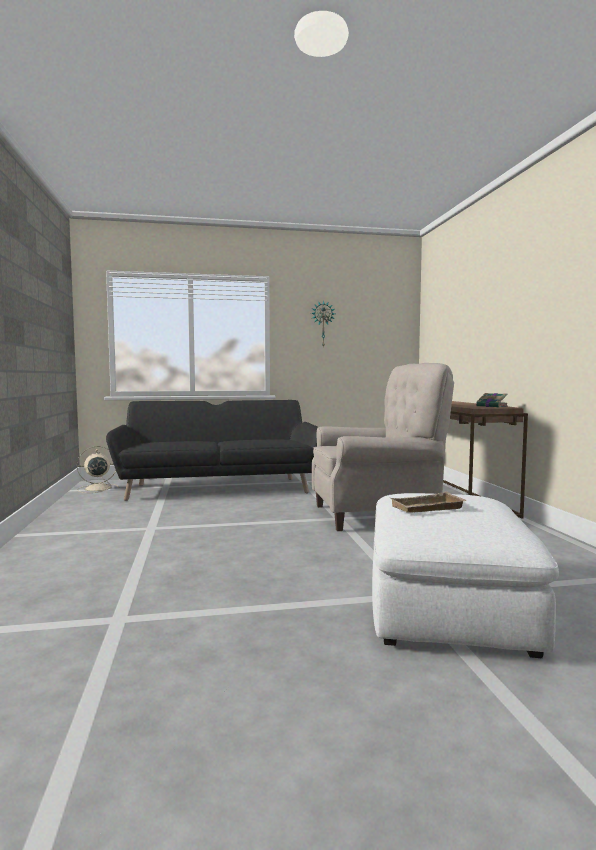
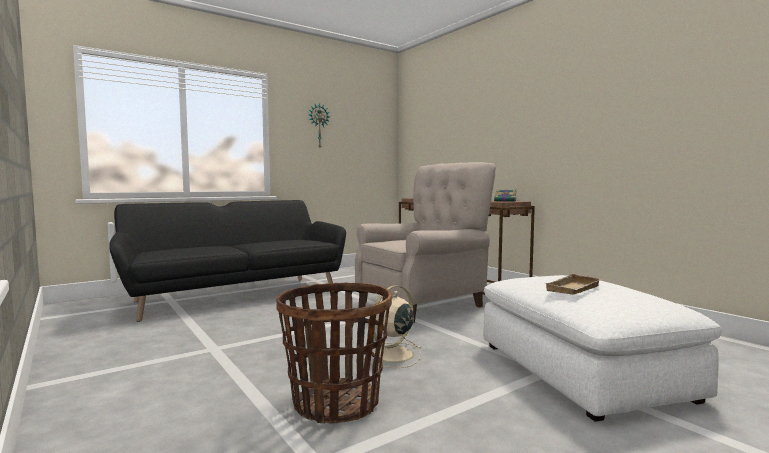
camera: 25 degrees left, 0 degrees up
(96, 488) = (79, 312): beige fan -> beige fan (391, 355)
(184, 582) = (335, 403): none -> basket

